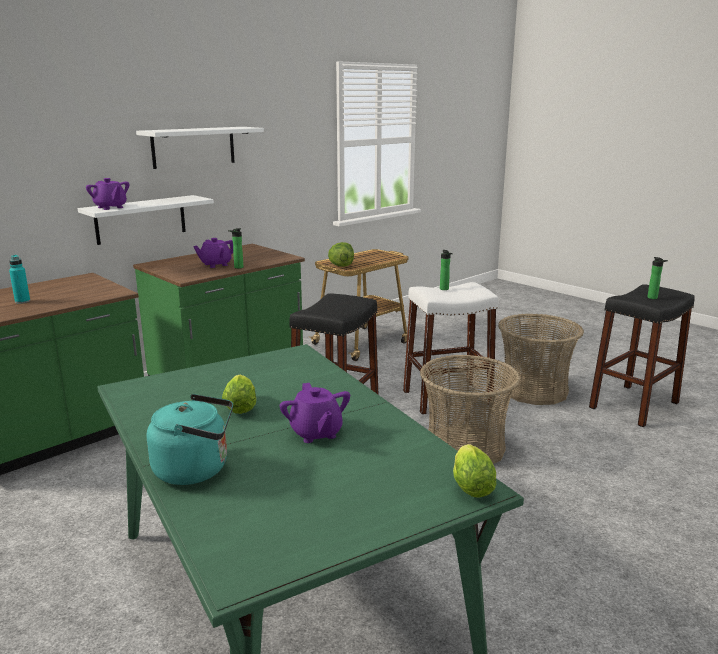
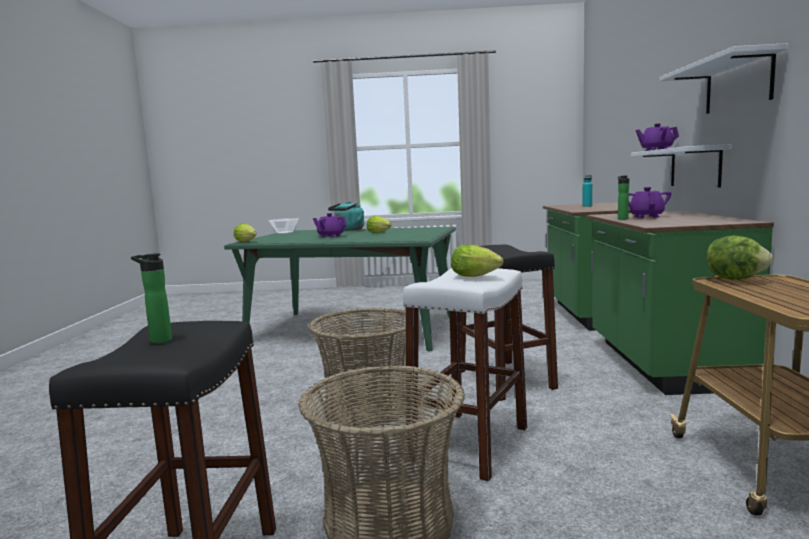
camera: 135 degrees right, 10 degrees down
(296, 549) = (284, 233): none -> bowl
(445, 289) = (477, 276): bottle -> lettuce

